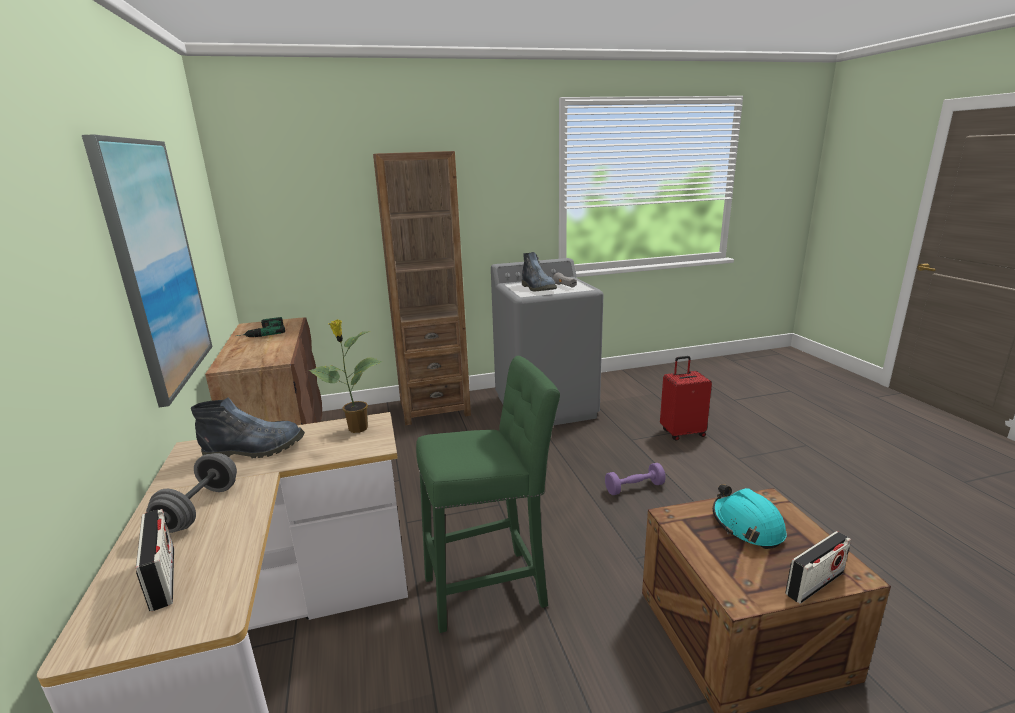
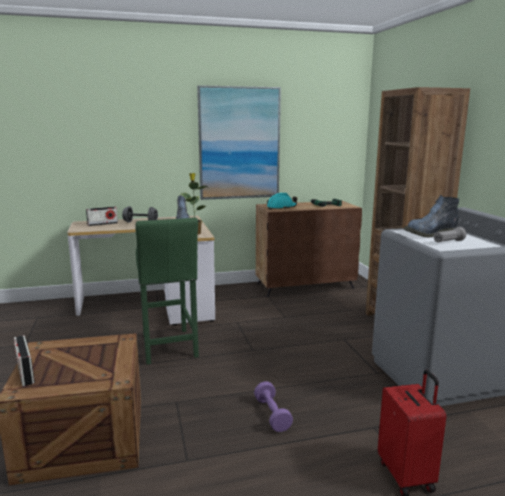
camera: 90 degrees right, 5 degrees down
(747, 526) = (94, 363): turquoise hard hat -> turquoise hard hat (281, 208)

